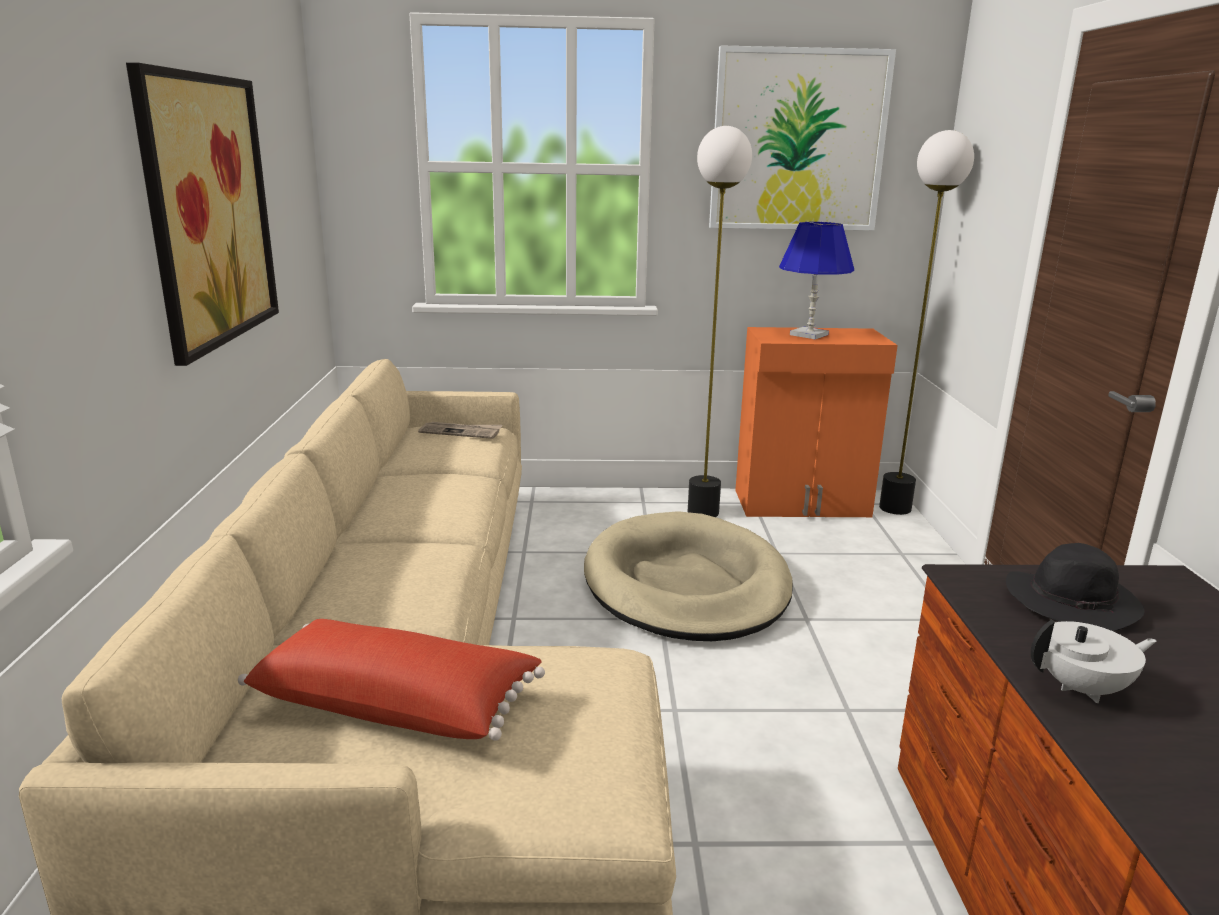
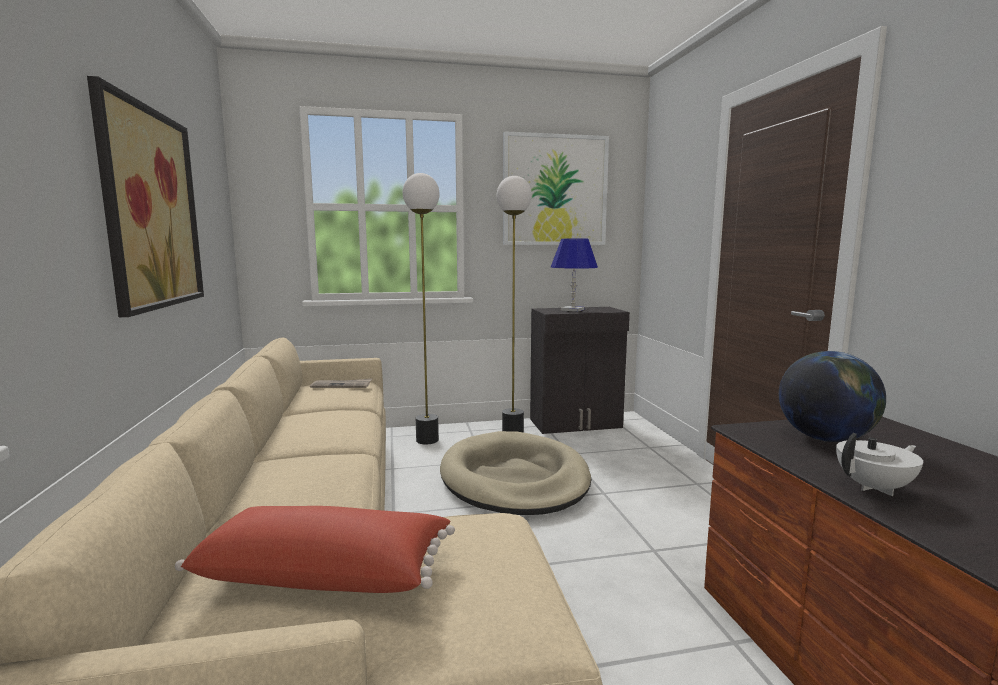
camera: 10 degrees left, 10 degrees down
(803, 504) = (576, 423): orange cabinet -> black cabinet
(894, 508) = (634, 421): floor lamp -> floor lamp (427, 440)
(1073, 603) = (825, 438): black hat -> globe

